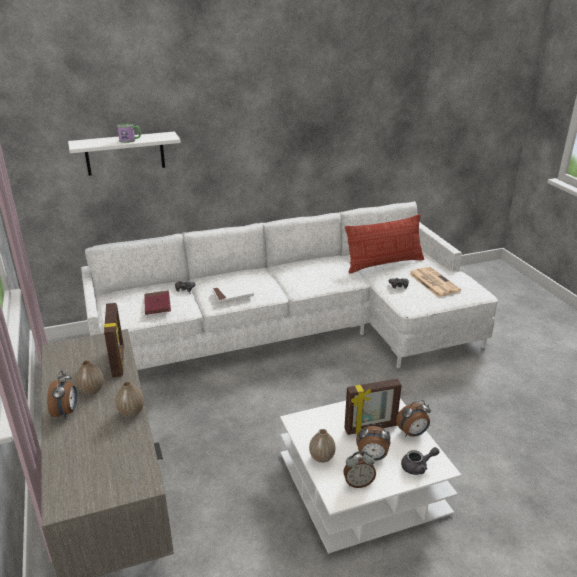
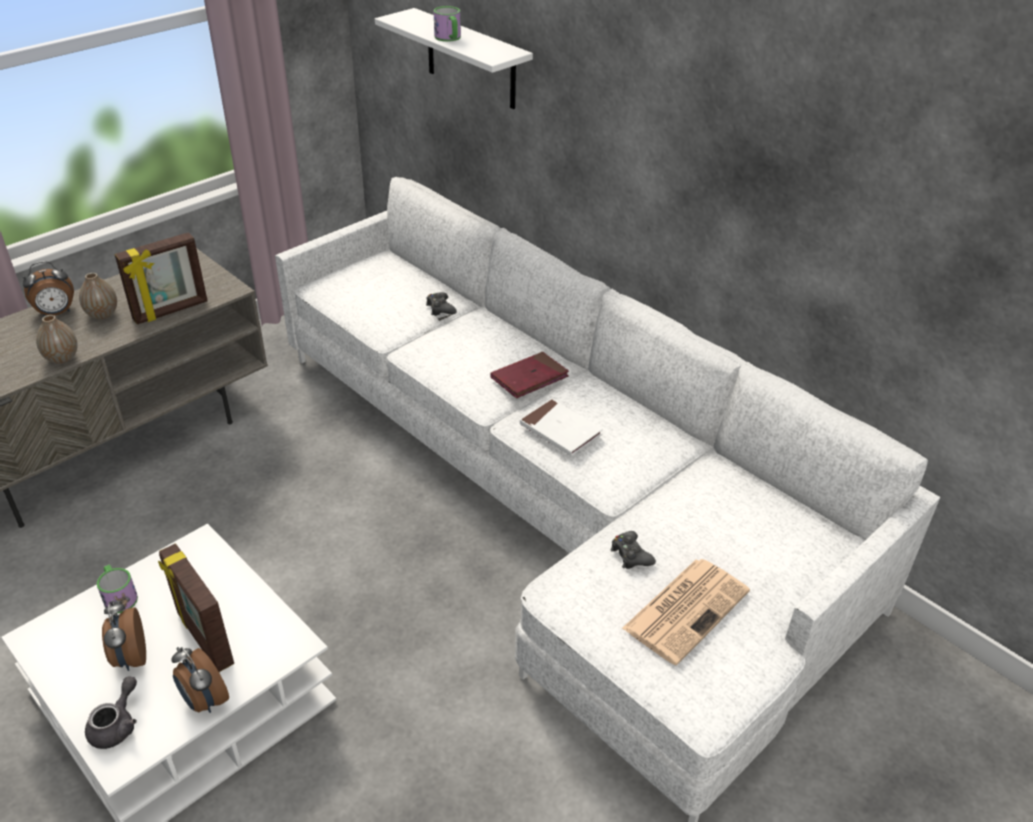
camera: 65 degrees right, 10 degrees up
(157, 304) = (377, 300): red book -> red book (529, 378)
(233, 294) = (450, 357): white book -> white book (560, 430)
(322, 457) = (119, 596): vase -> mug
(358, 483) = (67, 654): alarm clock -> none
(384, 263) = (713, 512): pillow -> none
(418, 467) = (117, 725): grey teapot -> grey teapot turned 120 degrees counterclockwise

